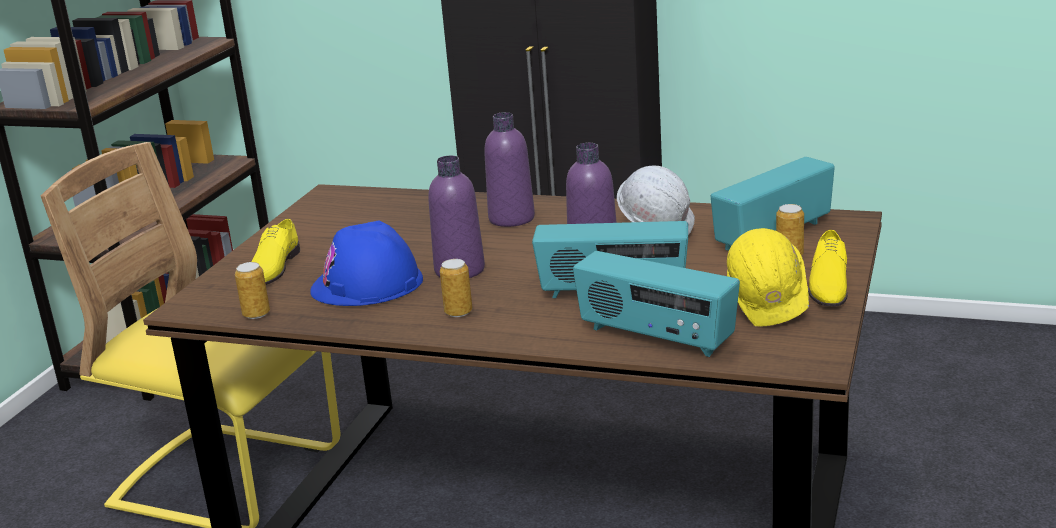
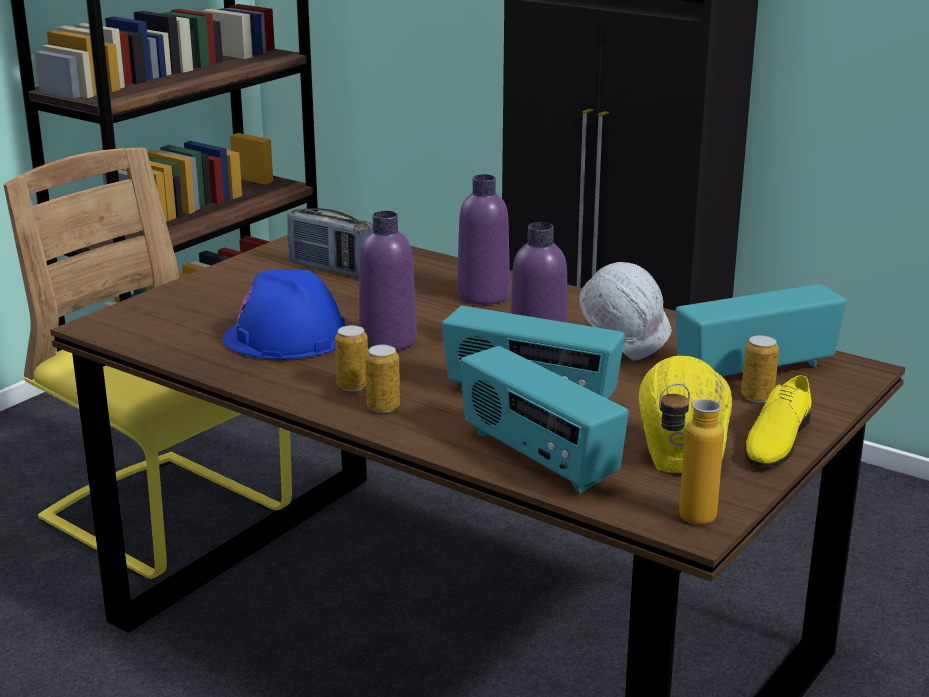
camera: 15 degrees right, 0 degrees up
(256, 314) = (156, 346): can -> can (383, 407)
(273, 268) = (208, 301): yellow shoe -> none
(362, 220) = (331, 269): none -> radio
(802, 358) = (683, 519): none -> bottle

